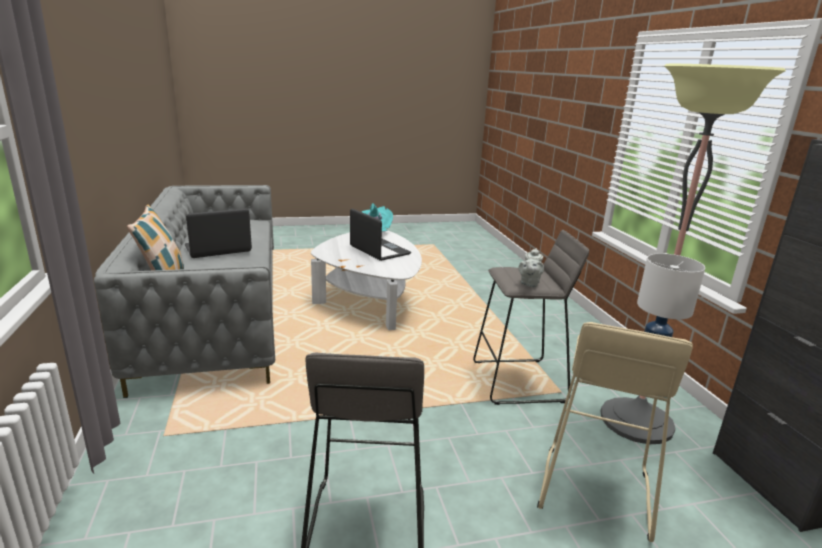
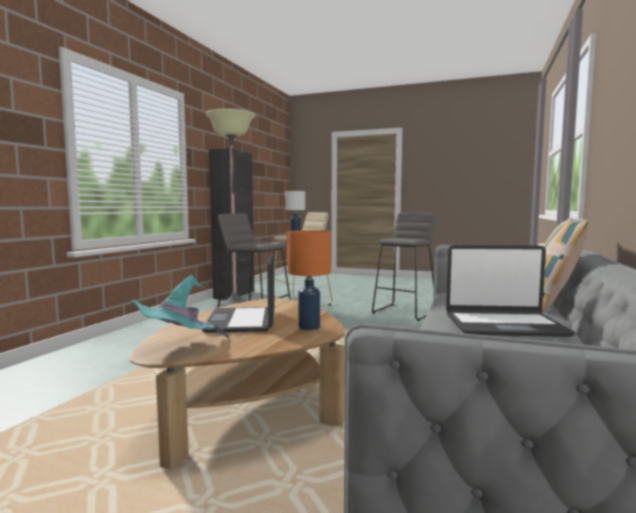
camera: 145 degrees left, 15 degrees down
(335, 253) = (310, 327): none -> orange table lamp
(370, 300) = (252, 408): white coffee table -> brown coffee table
(529, 283) = (266, 241): grey teapot -> none

